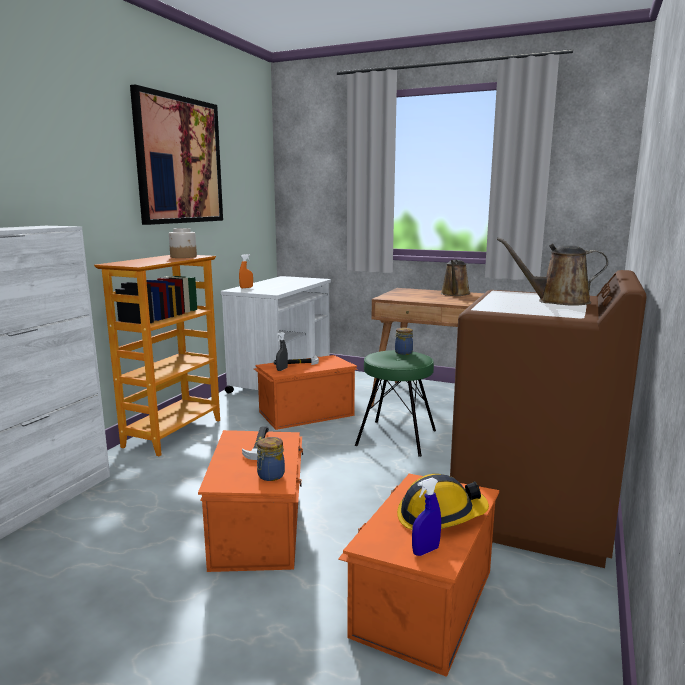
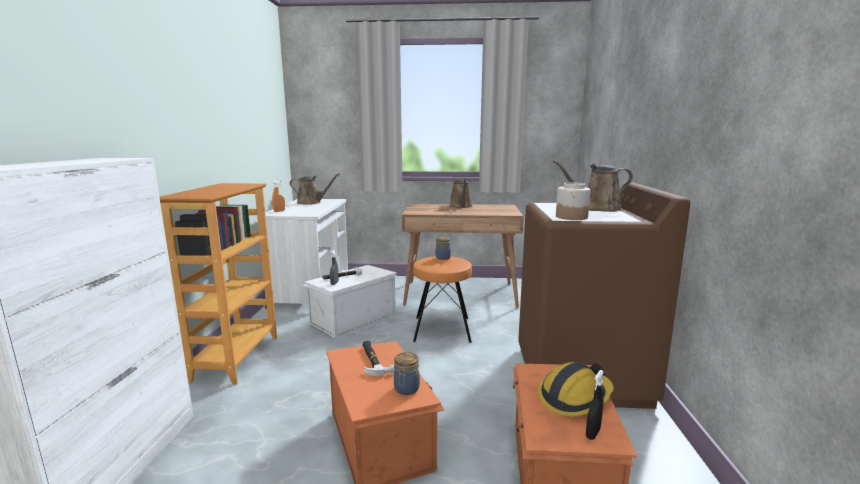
camera: 20 degrees left, 0 degrees up
(179, 160) = (216, 92): picture -> none
(184, 257) = (236, 185): jar -> jar (572, 217)
(289, 281) = (311, 202): none -> brown watering can
(305, 413) = (352, 319): orange storage box -> white storage box
(396, 438) = (441, 329): green stool -> orange stool
(425, 551) = (593, 433): blue spray bottle -> black spray bottle

